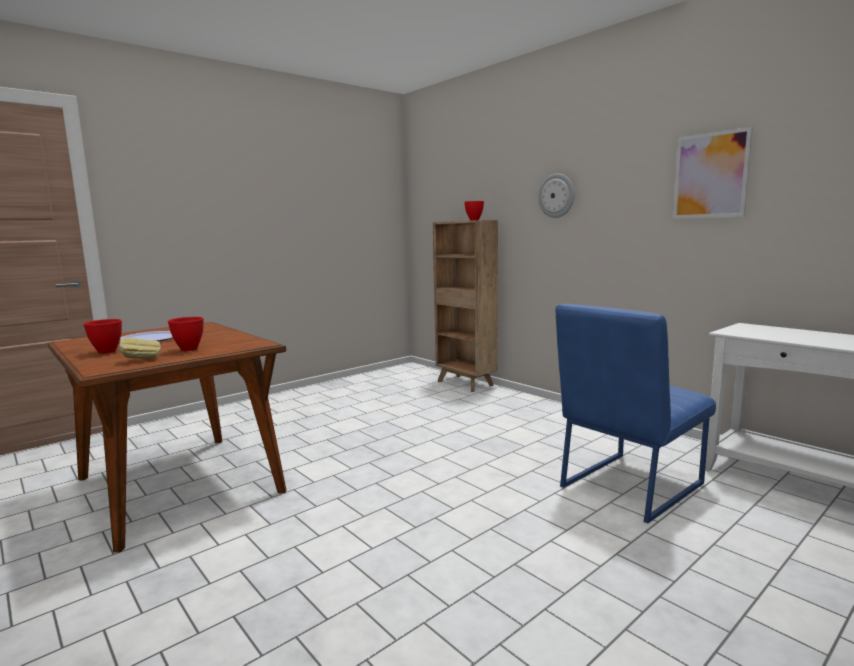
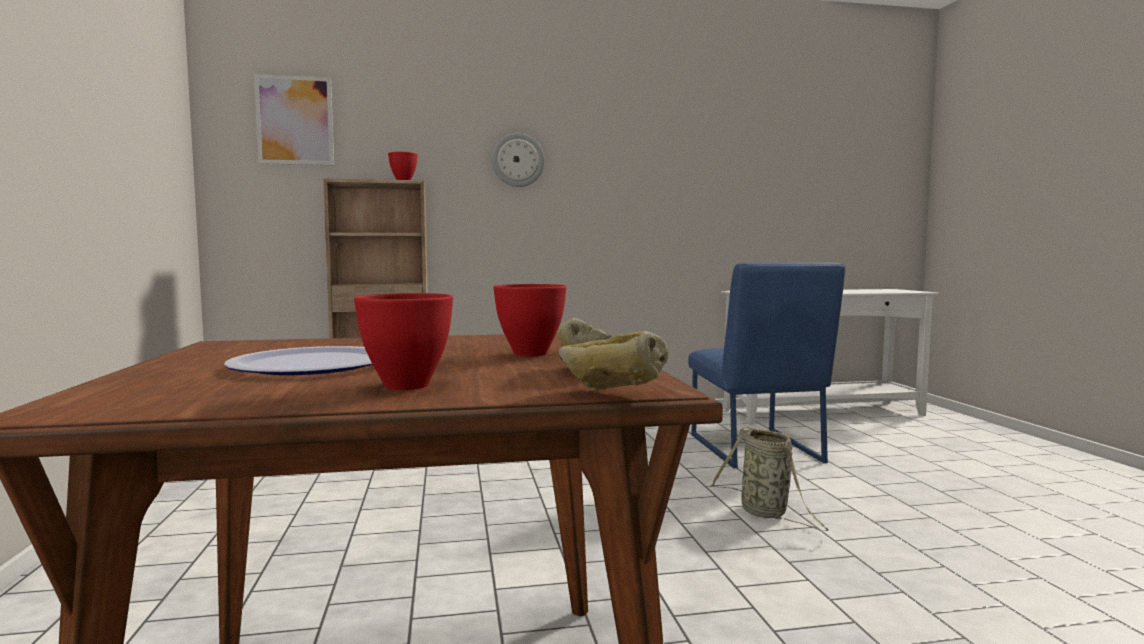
camera: 60 degrees left, 5 degrees down
(85, 369) = (612, 395): none -> bread
(474, 516) = (766, 513): none -> basket
(710, 175) = (688, 156): picture -> picture (295, 120)

